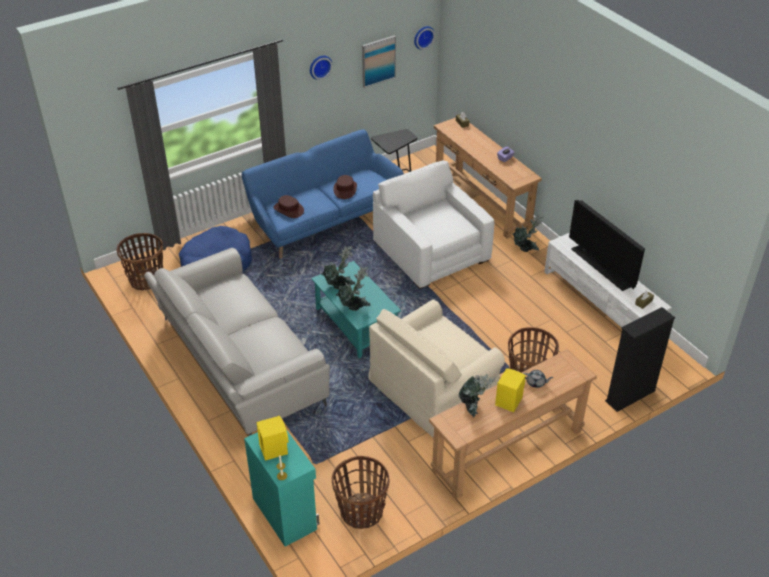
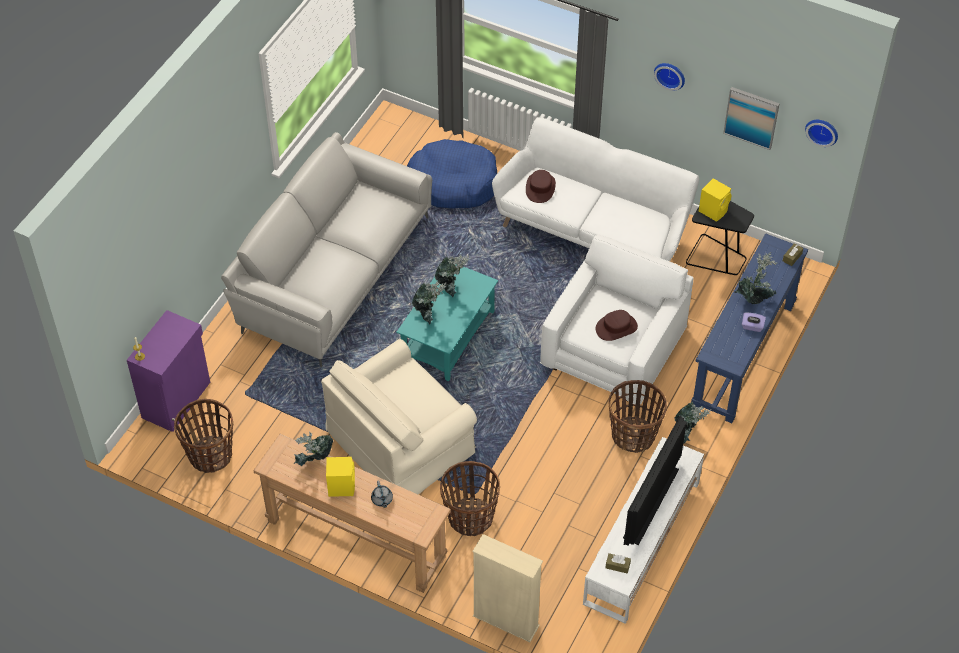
camera: 60 degrees right, 10 degrees up
(146, 280) = (394, 143): basket -> basket (633, 435)
(273, 448) = (166, 335): yellow speaker -> yellow speaker (714, 210)
(285, 512) = (177, 400): turquoise cabinet -> purple cabinet
(323, 219) = (594, 229): blue sofa -> white sofa
(345, 189) = (612, 216): brown hat -> brown hat (616, 327)
(433, 388) = (400, 442): beige armchair -> beige armchair turned 60 degrees counterclockwise
(482, 201) = (743, 355): brown console table -> blue console table
(483, 149) = (754, 298): none -> potted plant
(630, 396) = (506, 621): black bookcase -> beige bookcase

